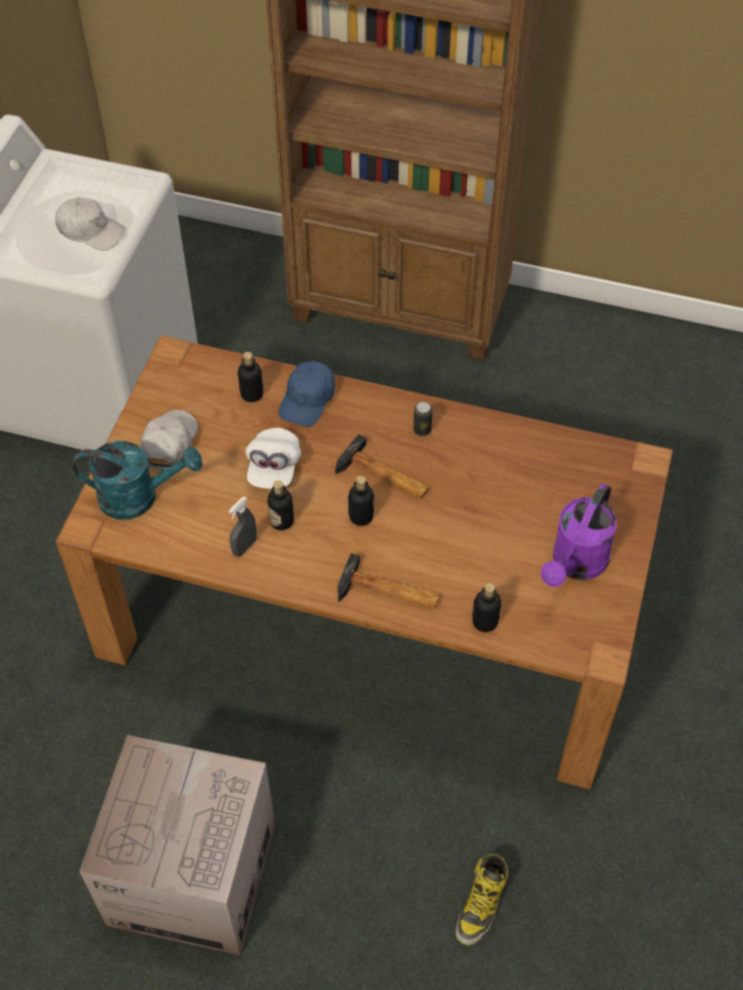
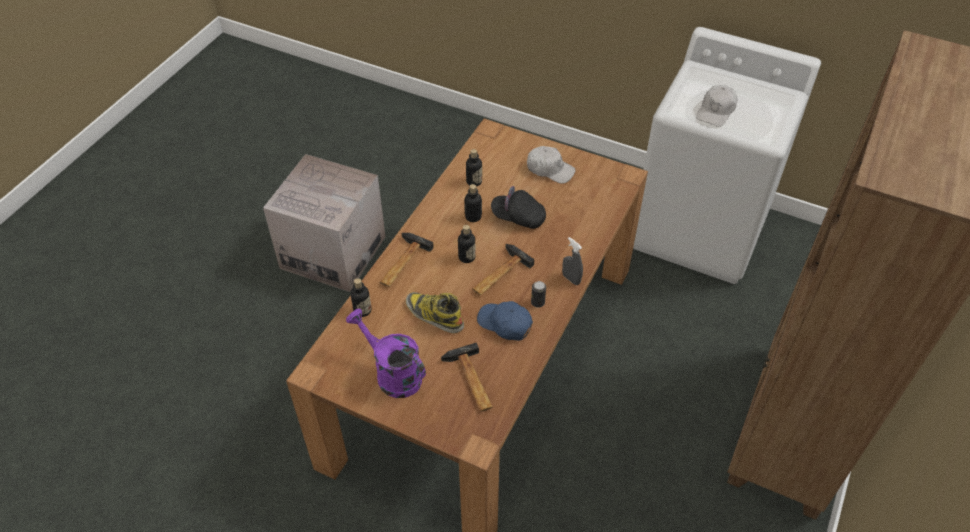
camera: 100 degrees right, 5 degrees down
(139, 497) = (508, 153): turquoise watering can -> none
(244, 547) = (457, 197): grey spray bottle -> grey spray bottle (571, 279)
(252, 394) = (586, 212): bottle -> bottle (474, 181)
(274, 468) = (518, 217): white cap -> black cap
(308, 399) = (577, 241): blue cap -> blue cap (505, 324)
(481, 904) = (261, 388): boot -> boot (434, 315)
(562, 481) = (471, 382): none -> hammer

